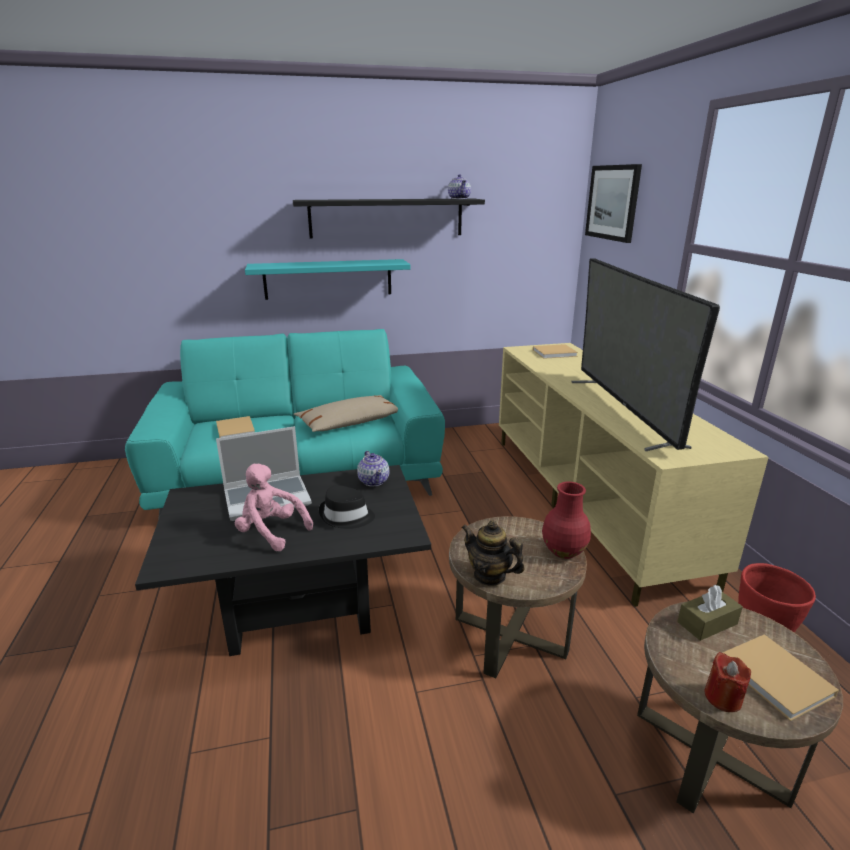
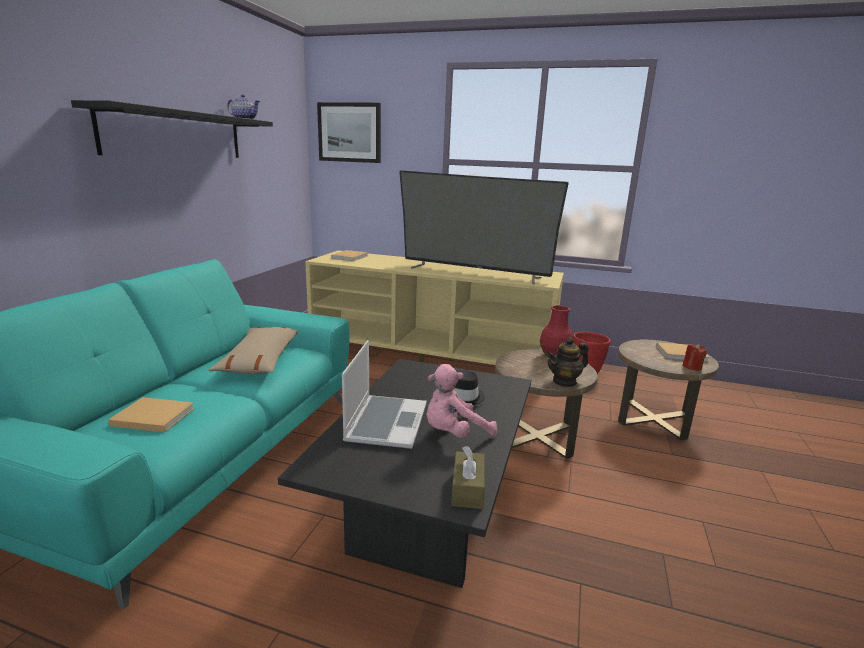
camera: 60 degrees left, 5 degrees down
(328, 279) = (125, 209): turquoise shelf -> none
(374, 481) = (415, 373): teapot -> none
(707, 623) = (638, 350): brown tissue box -> brown tissue box (468, 489)

